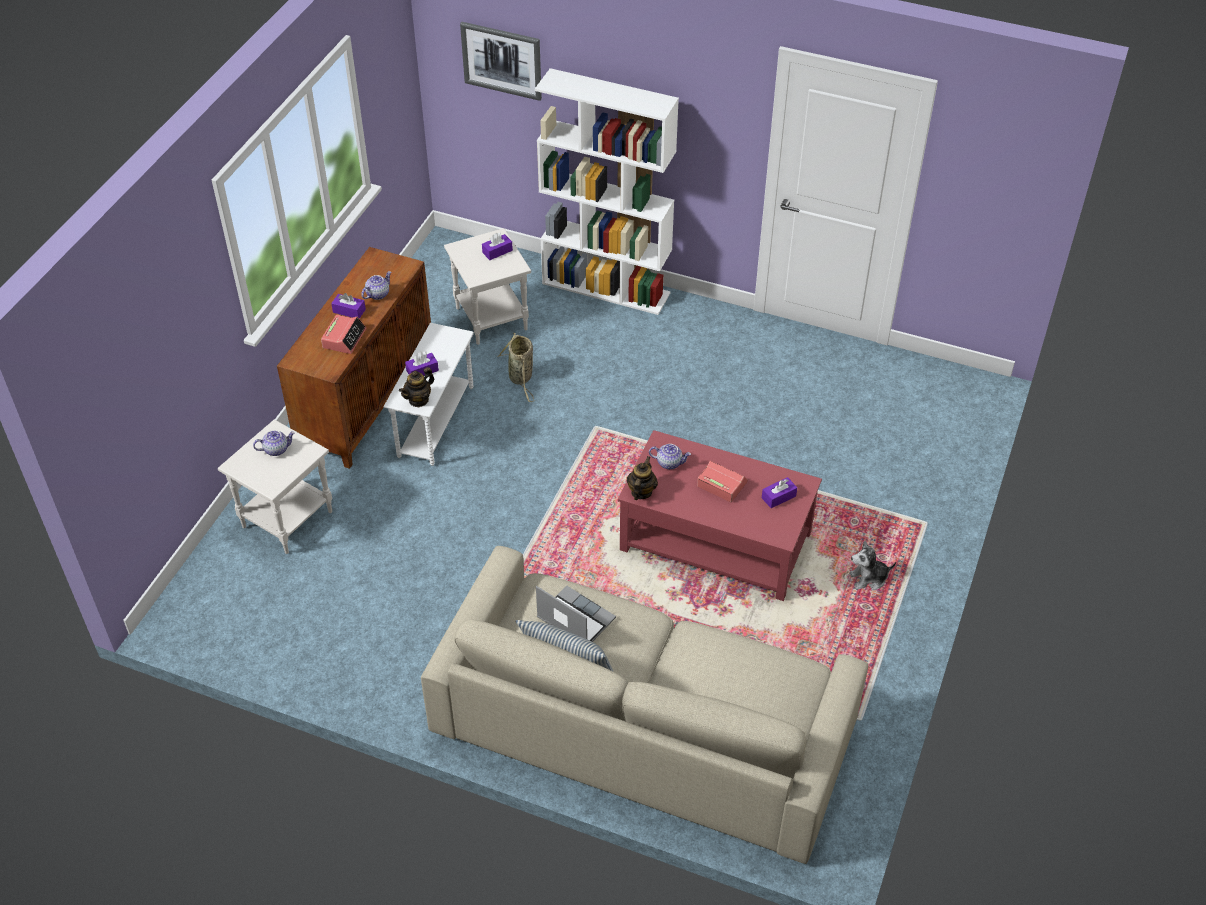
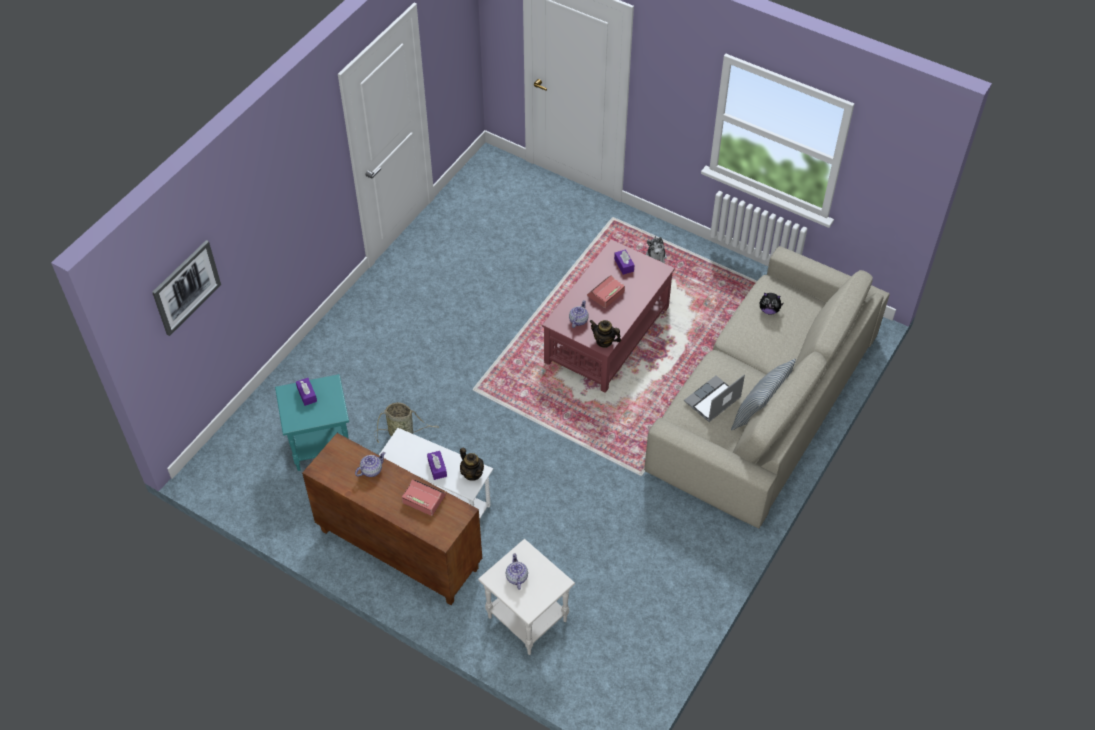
camera: 80 degrees left, 5 degrees up
(349, 311) = (388, 493): purple tissue box -> none
(378, 294) = (371, 470): teapot -> teapot turned 90 degrees clockwise
(493, 319) = (322, 445): white side table -> turquoise side table
(607, 288) = (309, 358): white bookcase -> none
(753, 671) = (769, 310): none -> plush toy

